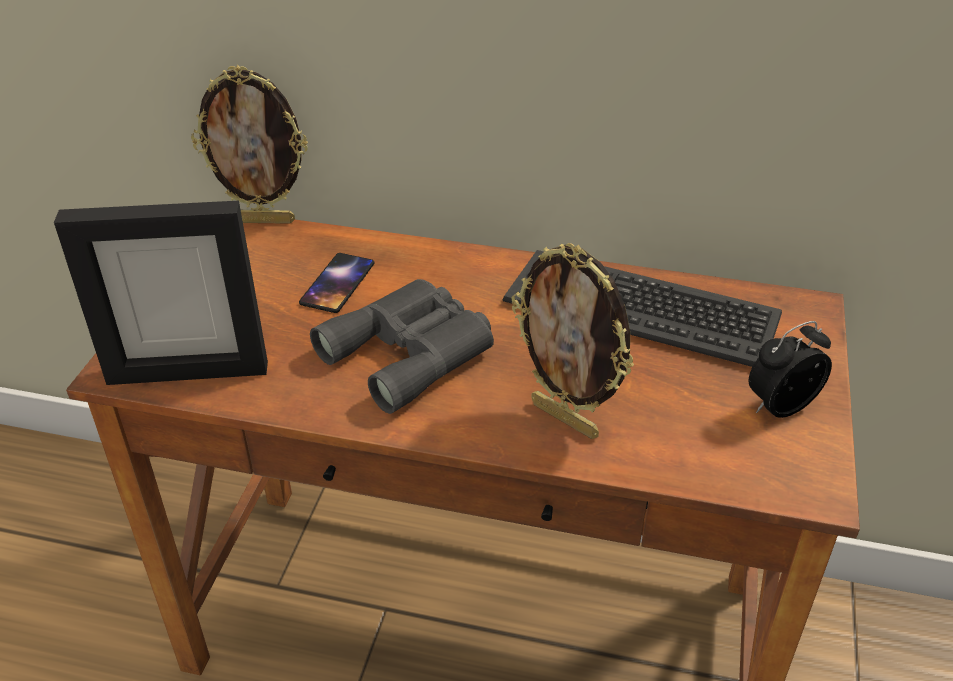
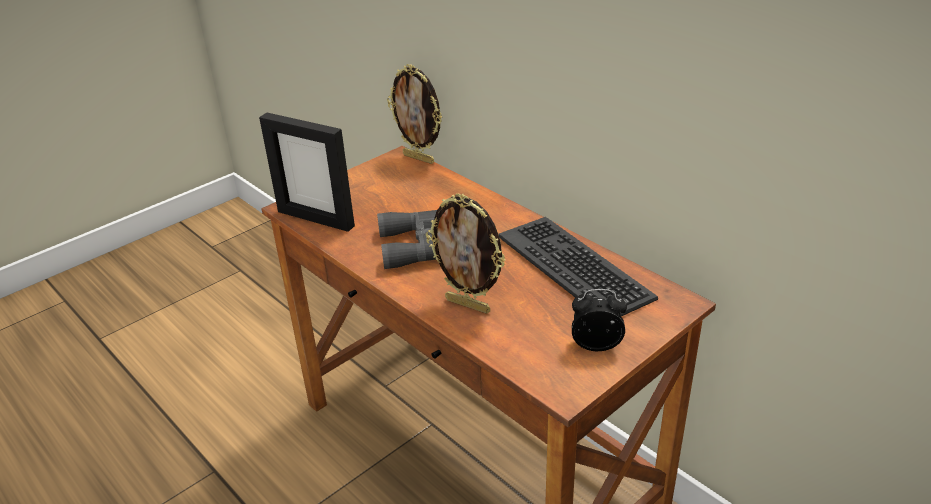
camera: 35 degrees right, 5 degrees down
(338, 283) = (424, 200): phone -> none
(566, 418) = (469, 305): picture frame -> picture frame turned 45 degrees counterclockwise

